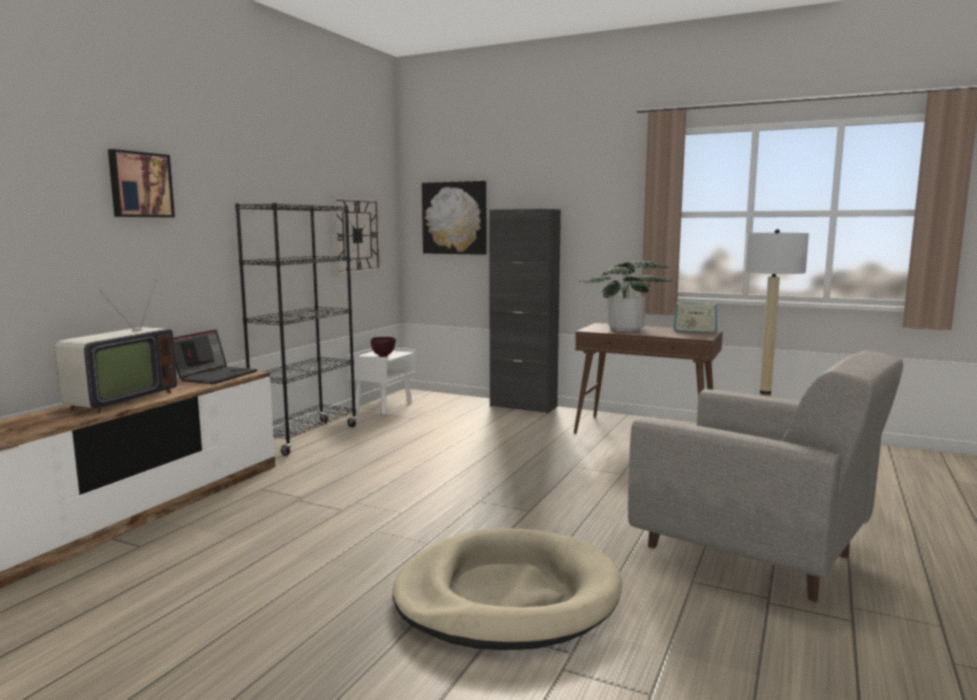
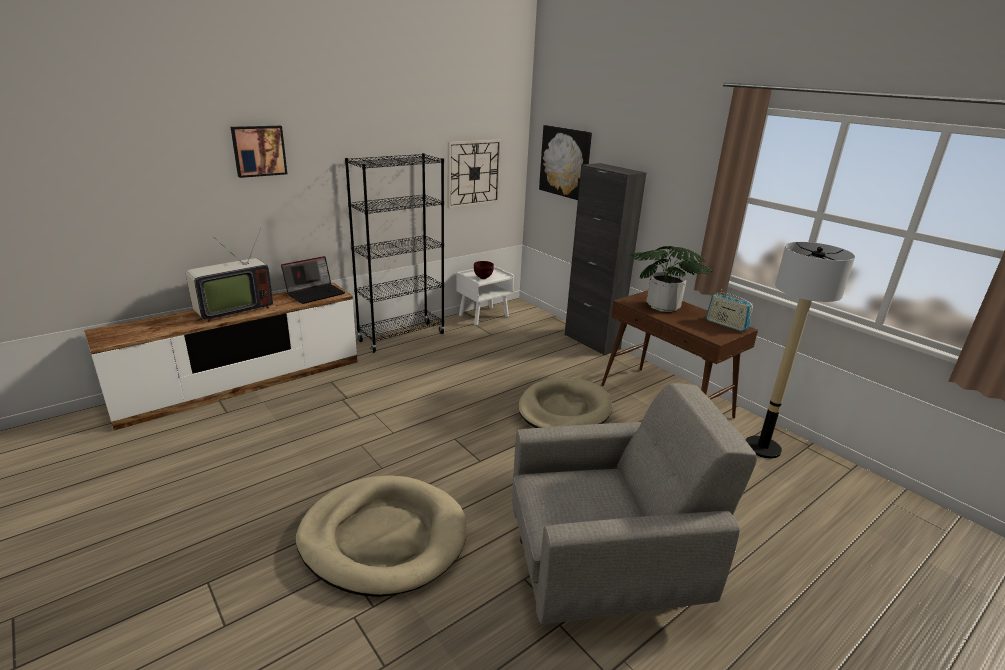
camera: 25 degrees right, 15 degrees up
(562, 456) = (564, 410): none -> beige dog bed
(754, 554) = (605, 571): grey armchair -> grey armchair turned 75 degrees counterclockwise

